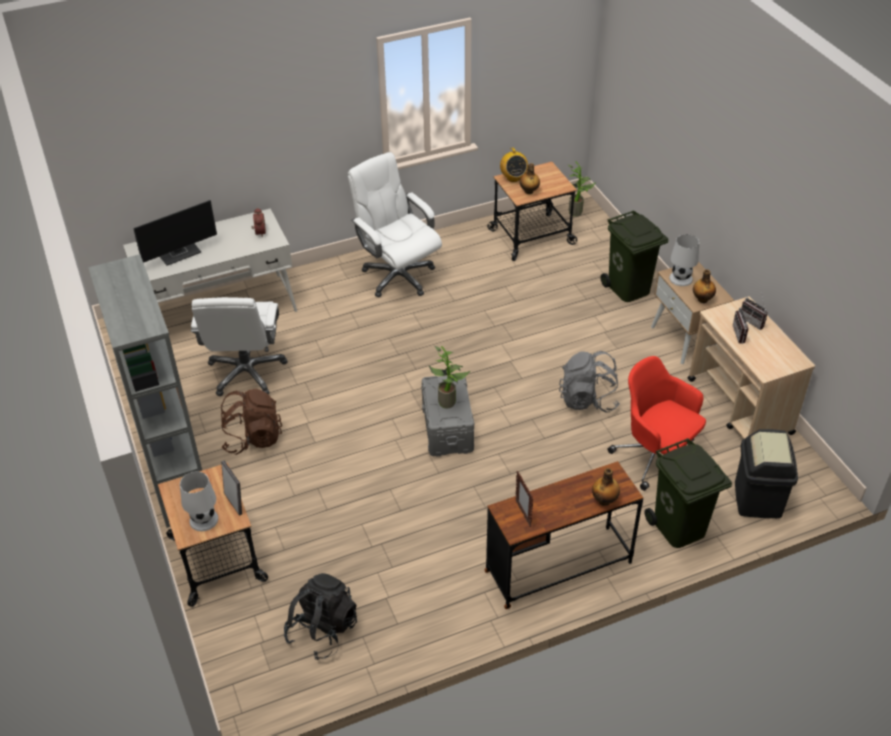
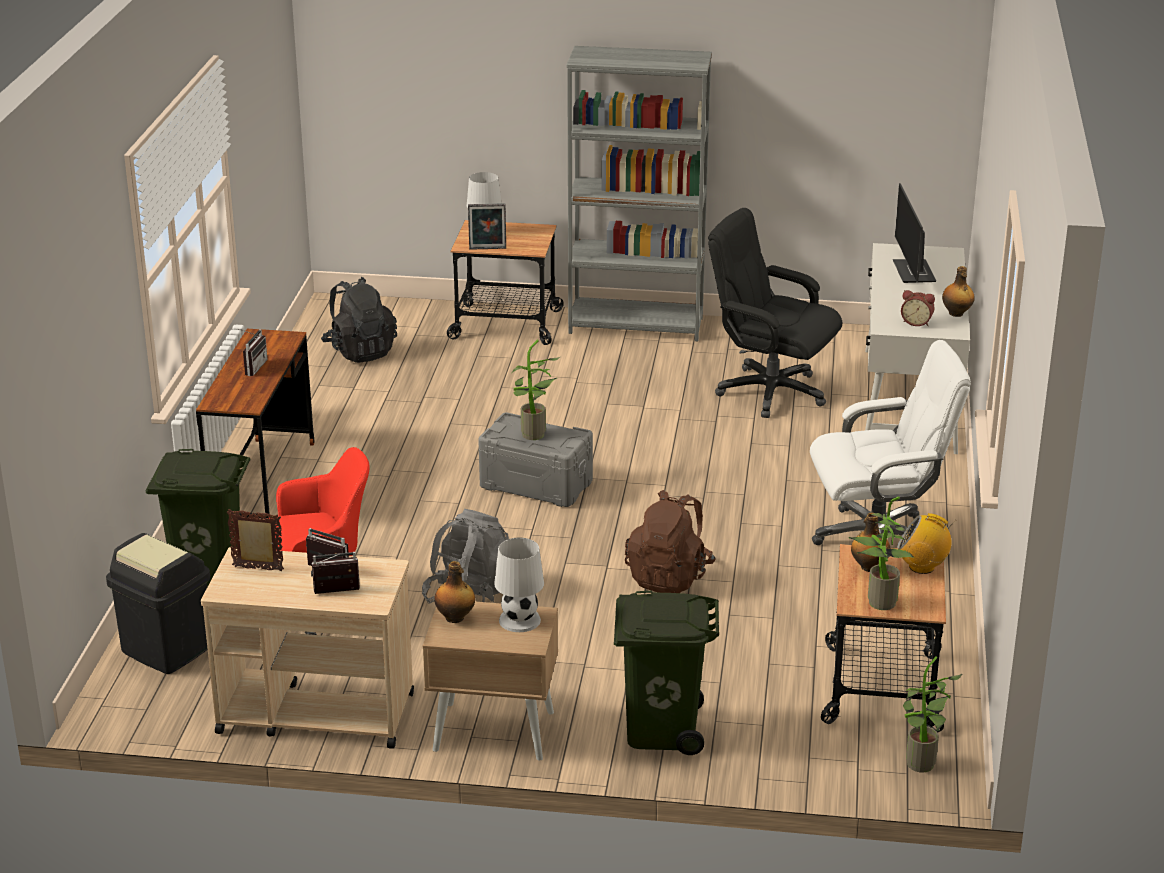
camera: 120 degrees right, 15 degrees down
(246, 372) = (770, 392): white office chair -> black office chair
(252, 438) = (653, 373): brown backpack -> brown backpack (669, 577)
(523, 513) = (270, 344): picture frame -> picture frame (258, 569)
(557, 181) = (877, 603): none -> potted plant
(564, 503) = (252, 367): none -> radio
(605, 500) = (223, 388): bottle -> bottle (956, 314)

